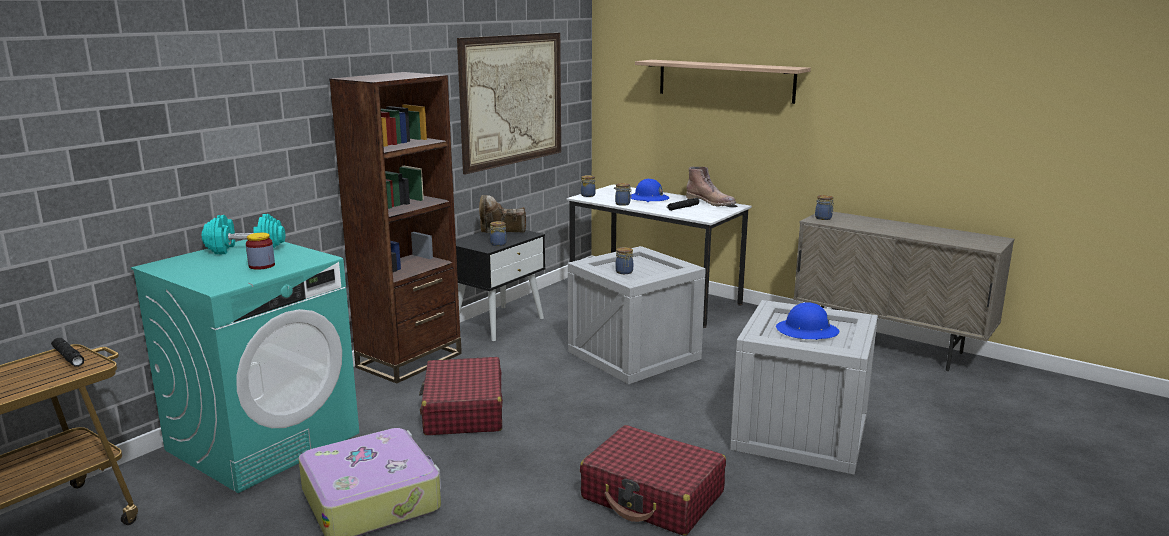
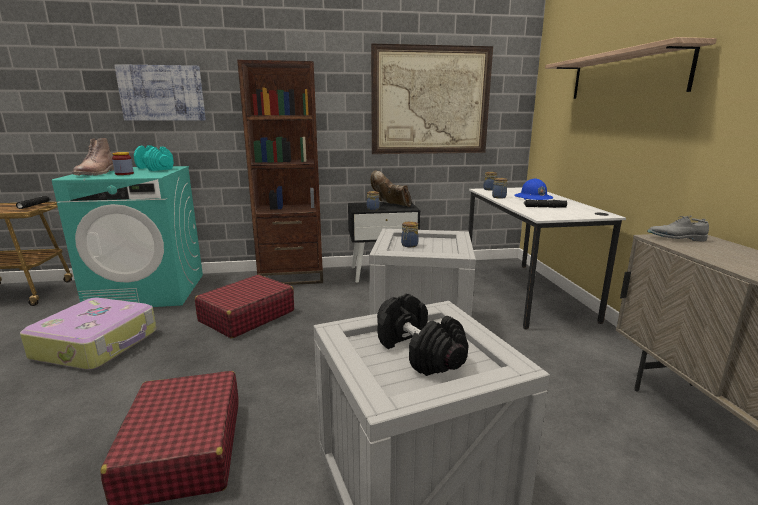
camera: 45 degrees right, 0 degrees up
(223, 131) = (162, 93): none -> picture
(711, 202) = (585, 208): brown boot -> brown boot (97, 173)
(807, 331) = (418, 352): blue hard hat -> black dumbbell
(824, 218) = (676, 239): jar -> grey shoe

